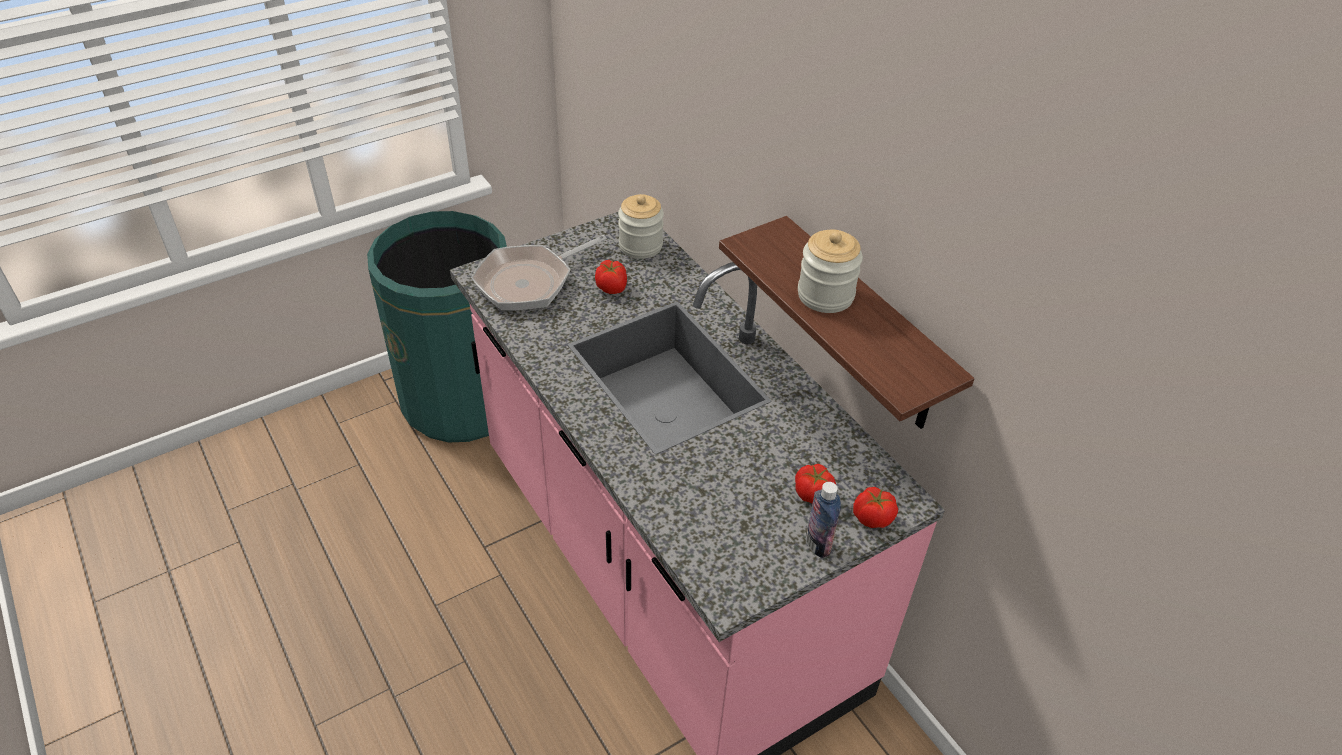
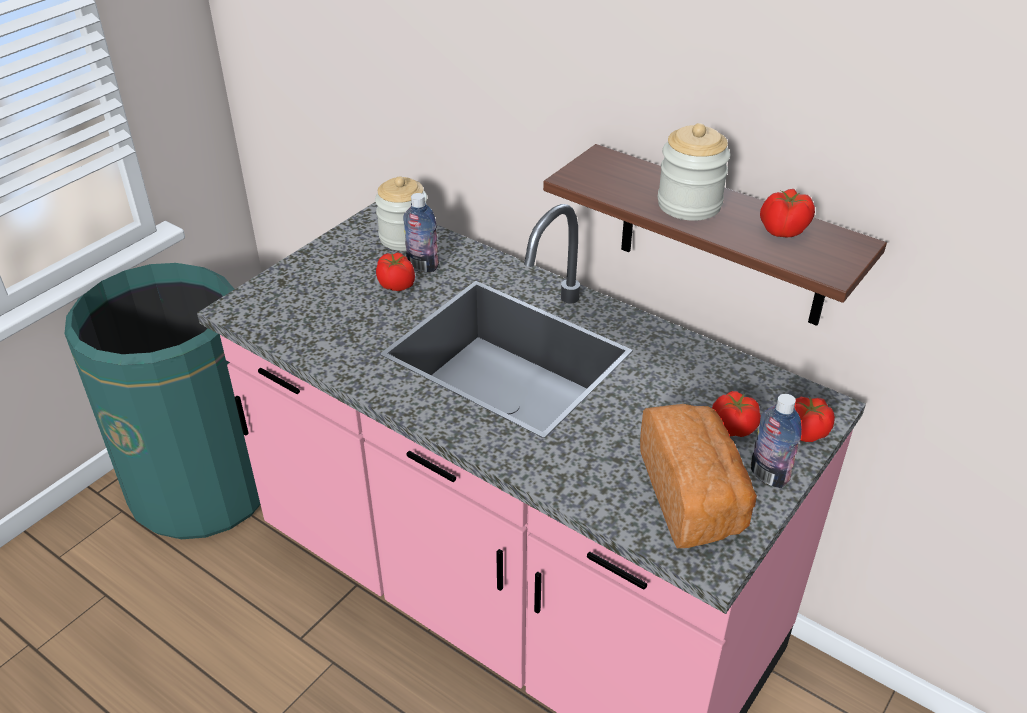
camera: 20 degrees left, 5 degrees down
(530, 282) = (300, 302): frying pan -> none
(641, 276) = (422, 266): none -> bottle
(745, 541) = (694, 496): none -> bread
(888, 342) = (782, 231): none -> tomato

